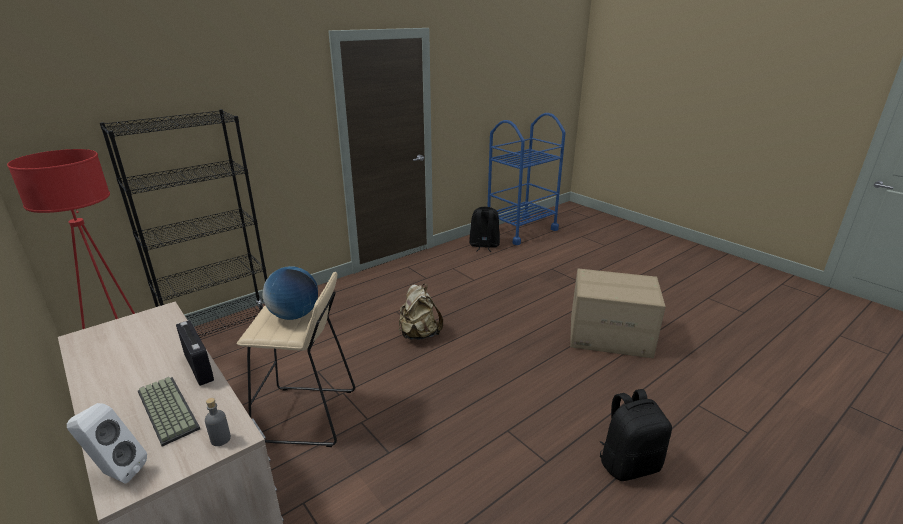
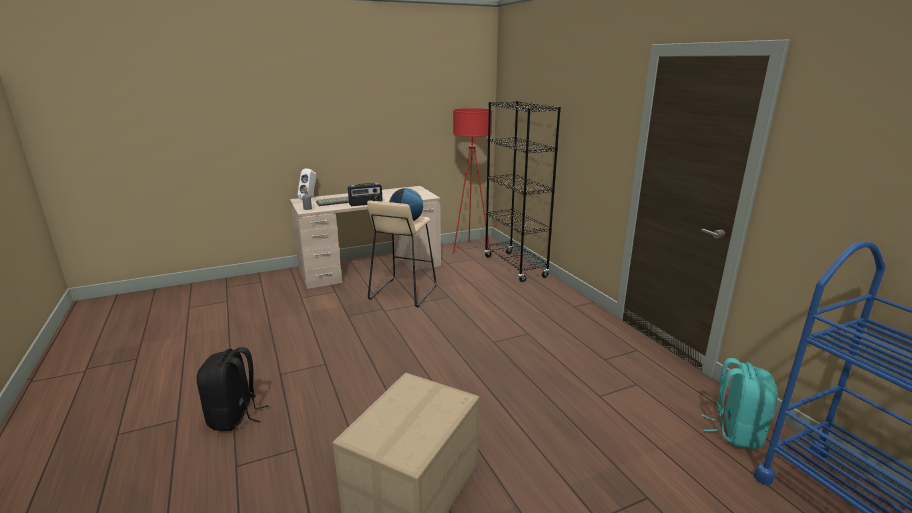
camera: 105 degrees right, 5 degrees down
(419, 334) = (480, 341): beige backpack -> none
(484, 245) = (735, 431): black backpack -> turquoise backpack

